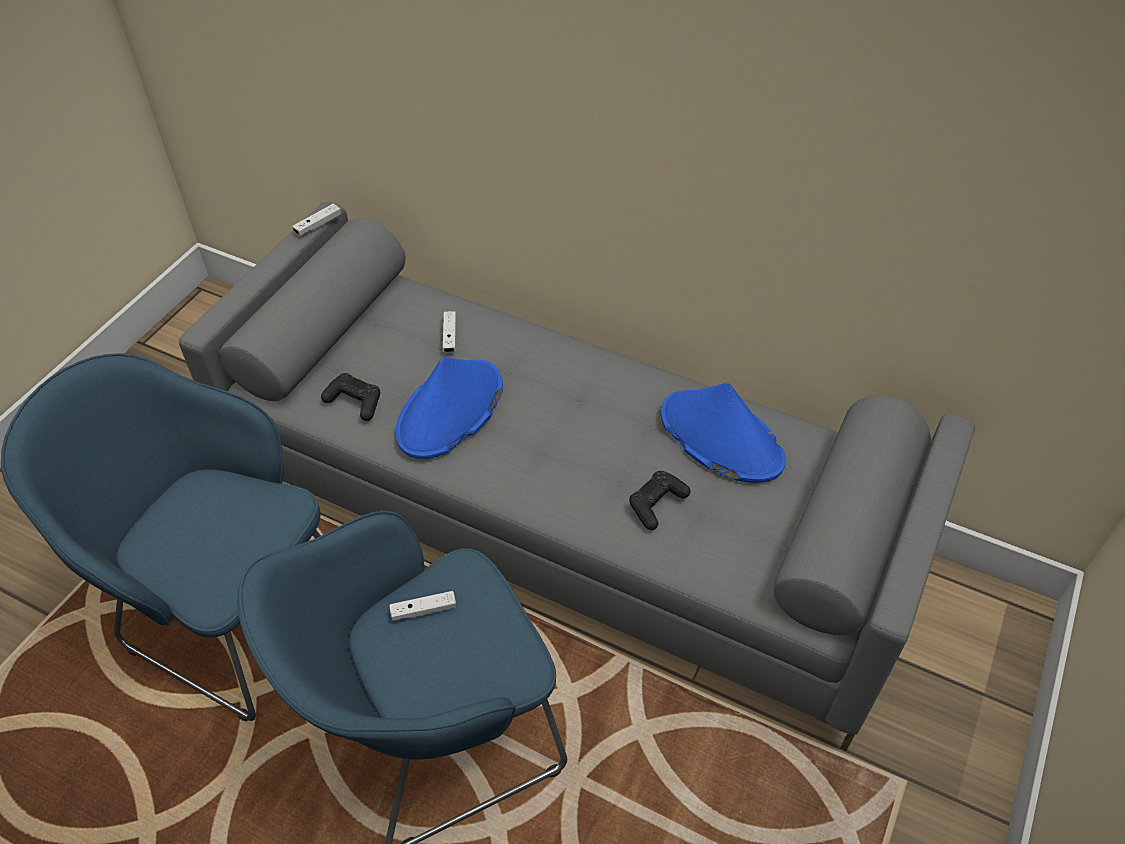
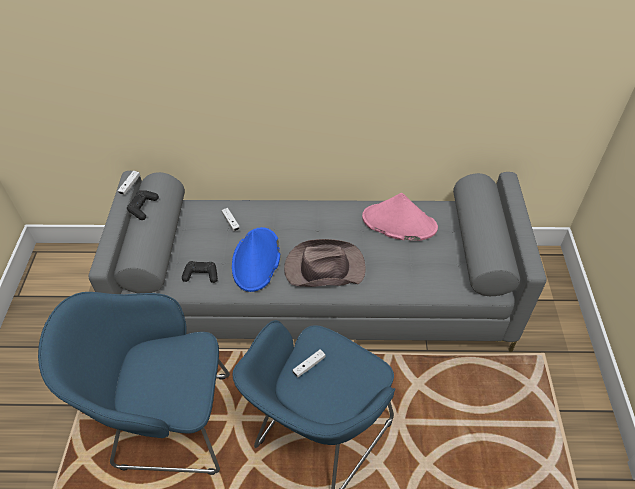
camera: 25 degrees left, 0 degrees up
(547, 464) = (323, 268): none -> brown hat
(656, 504) = (389, 266): black game controller -> black game controller (143, 207)
(720, 437) = (398, 223): blue hat -> pink hat

